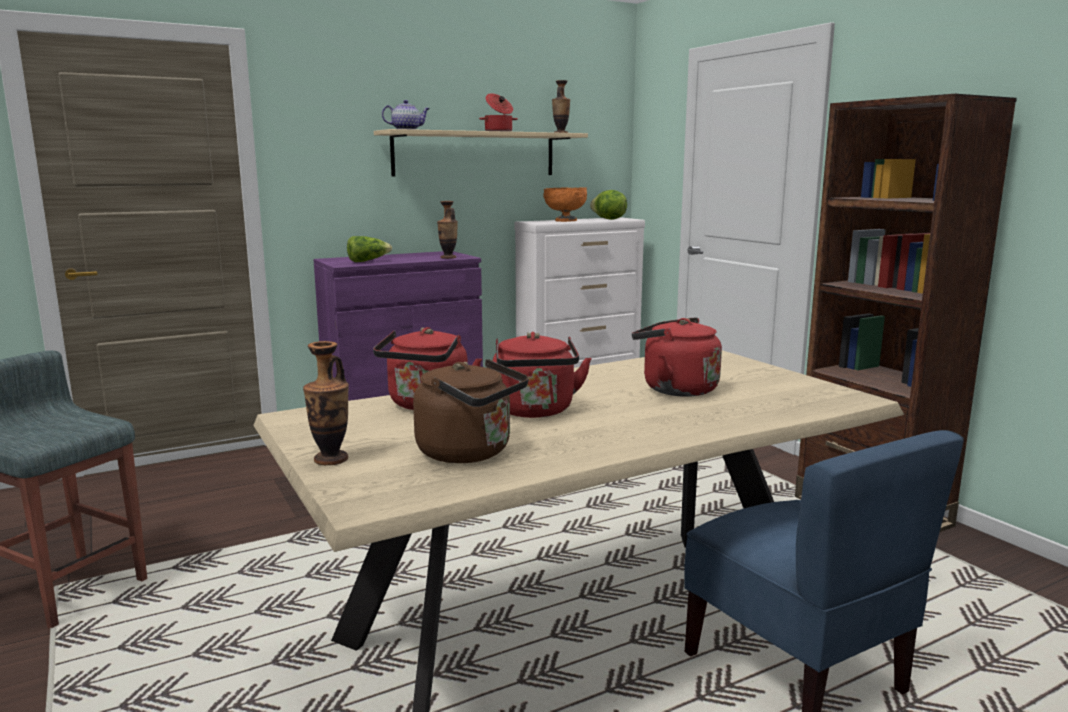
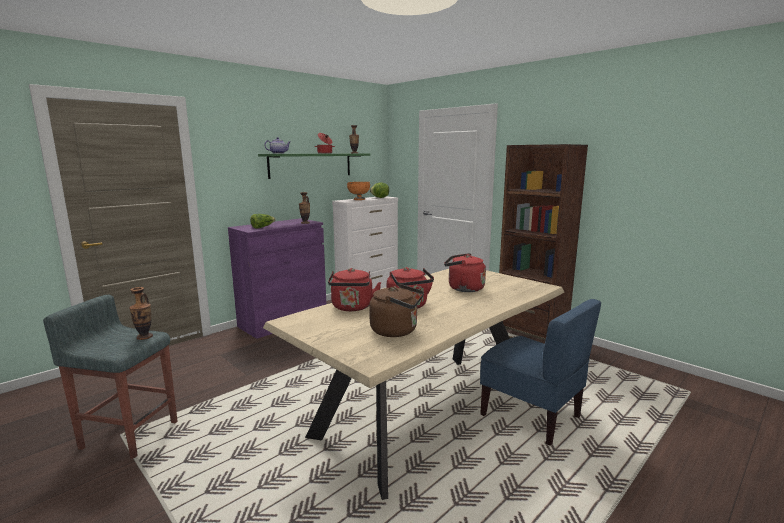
camera: 15 degrees left, 0 degrees up
(331, 459) = (331, 342): vase -> vase (144, 337)
(475, 154) = (311, 165): beige shelf -> green shelf

